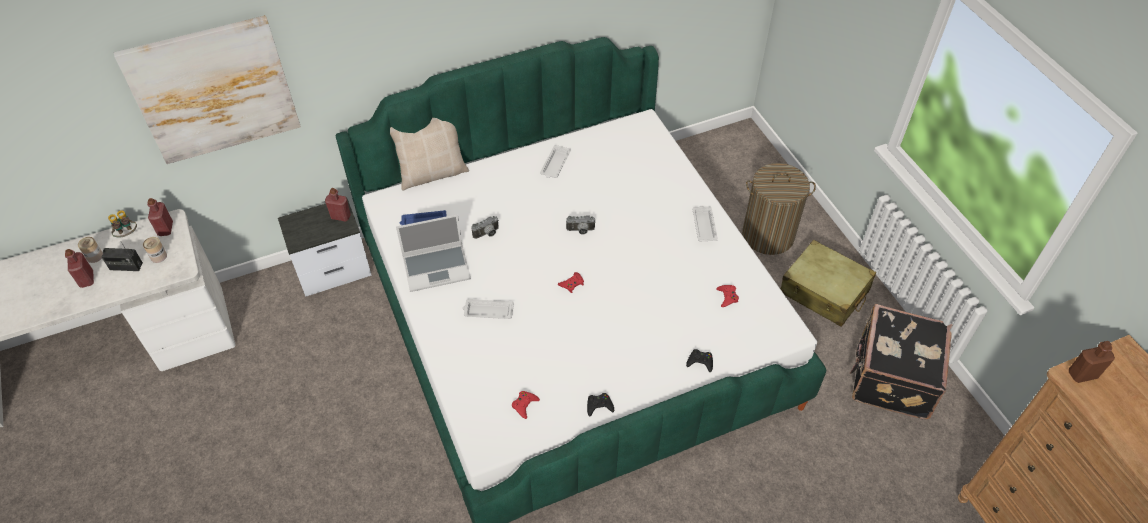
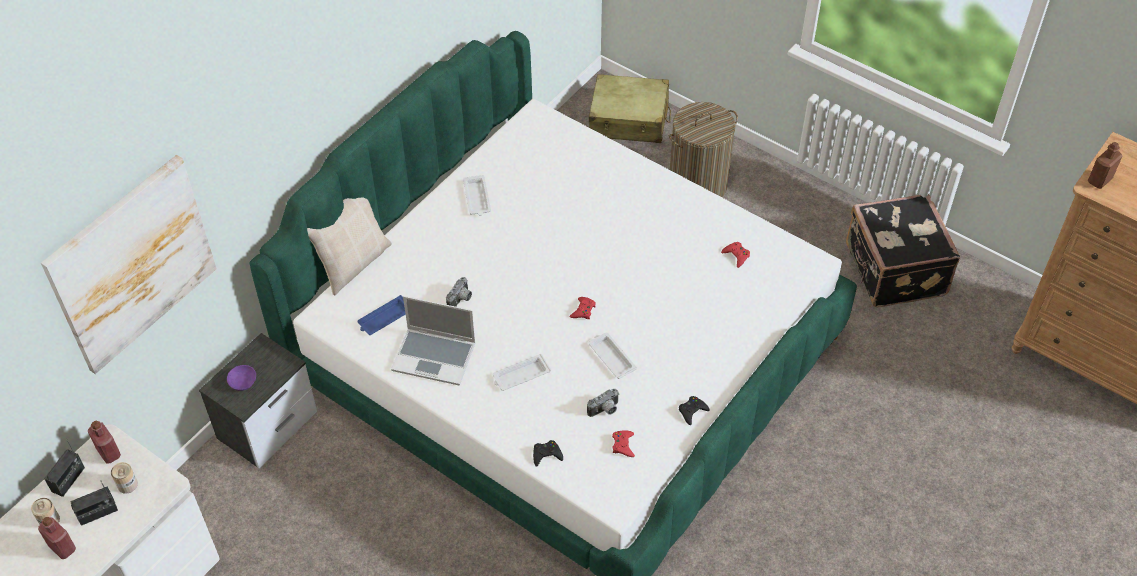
camera: 30 degrees left, 0 degrees up
(127, 235) = (68, 479): binoculars -> radio
(309, 226) = (243, 383): none -> purple bowl
(340, 216) = (271, 356): red bottle -> none
(437, 267) = (435, 357): laptop -> laptop turned 60 degrees clockwise
(580, 231) = (553, 255): camera -> camera (605, 410)
(700, 362) = (754, 327): black game controller -> black game controller (546, 455)
(704, 225) = (668, 196): white tray -> white tray (611, 357)
(824, 292) = (785, 217): beige suitcase -> beige suitcase (629, 120)

